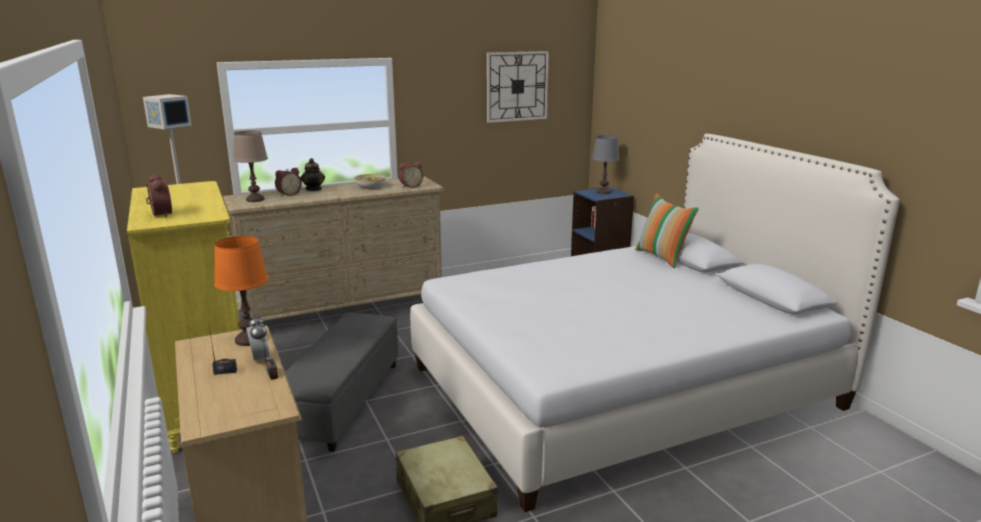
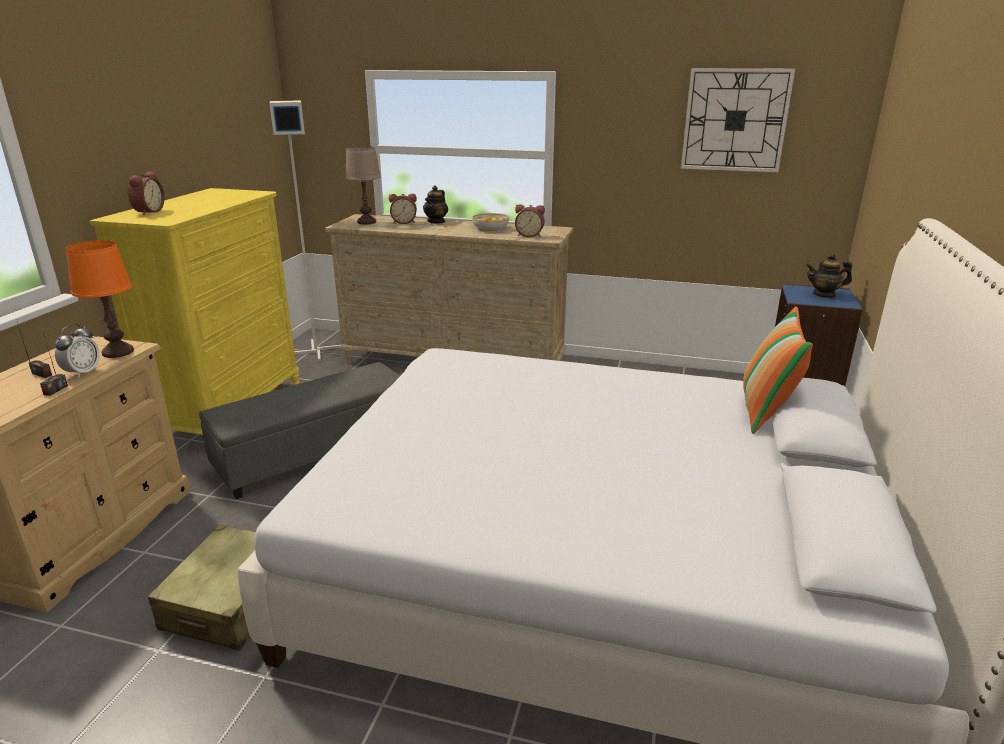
camera: 40 degrees right, 5 degrees up
(604, 192) = (824, 294): grey table lamp -> teapot

